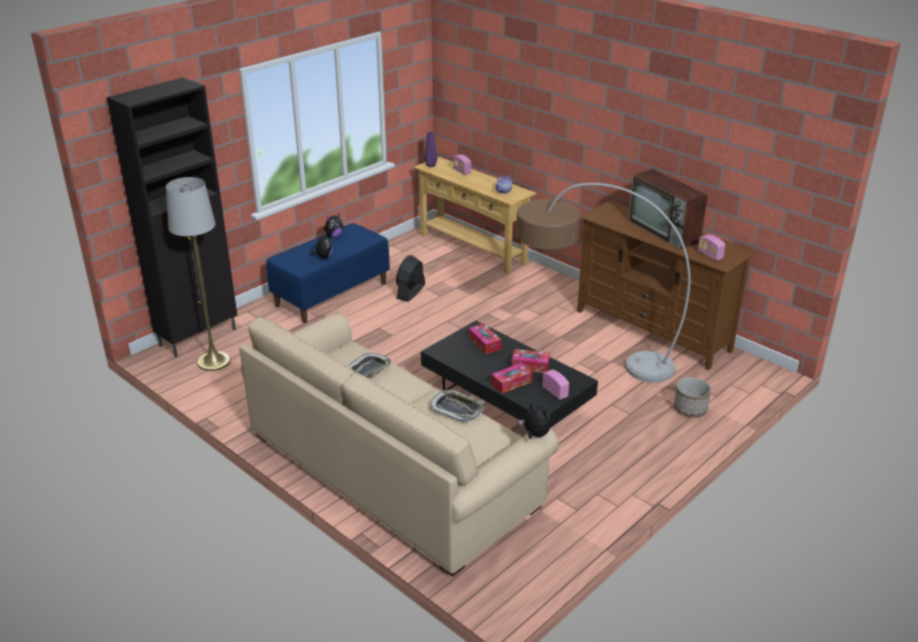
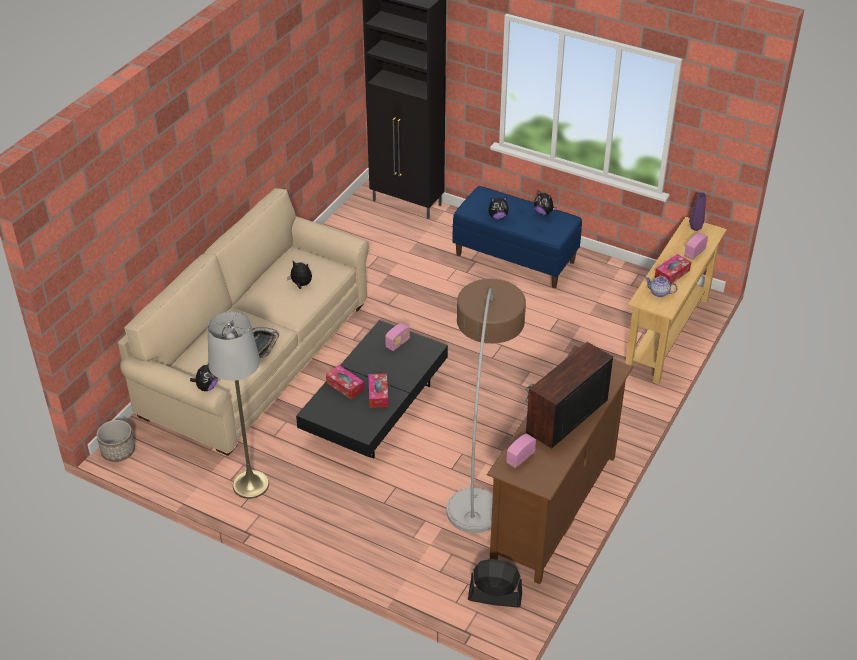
camera: 75 degrees right, 10 degrees up
(213, 361) = (374, 222): grey floor lamp -> grey floor lamp (250, 484)
(367, 371) = (301, 285): tray -> plush toy
(410, 292) = (546, 308): black fan -> black fan (494, 597)
(484, 343) = (407, 358): tissue box -> tissue box (672, 274)
(555, 392) = (338, 417): radio -> radio (397, 343)
(690, 409) = (407, 550): planter -> planter (118, 451)

